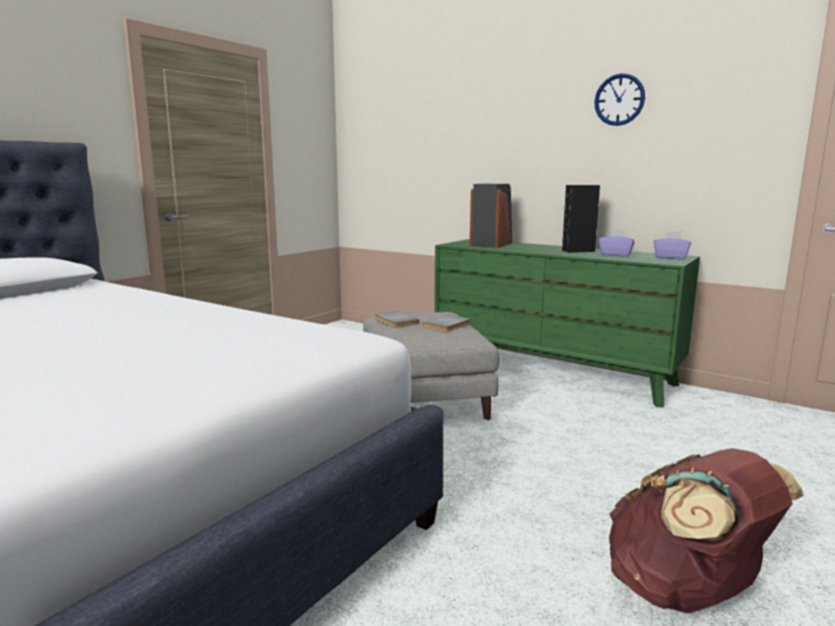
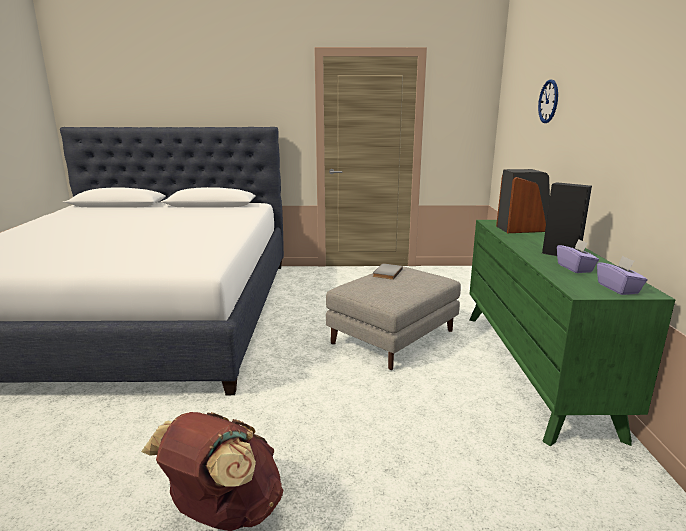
camera: 55 degrees right, 5 degrees up
(449, 325) = (405, 287): grey book -> none
(619, 100) = (648, 85): wall clock -> wall clock (548, 101)

